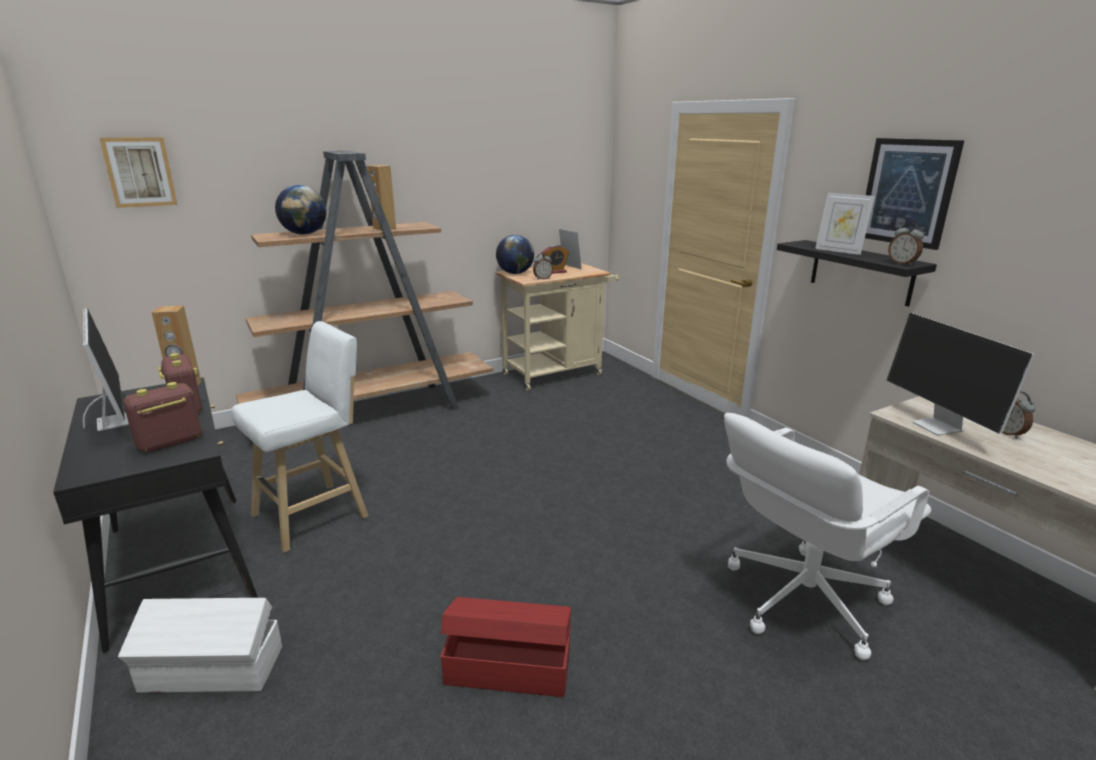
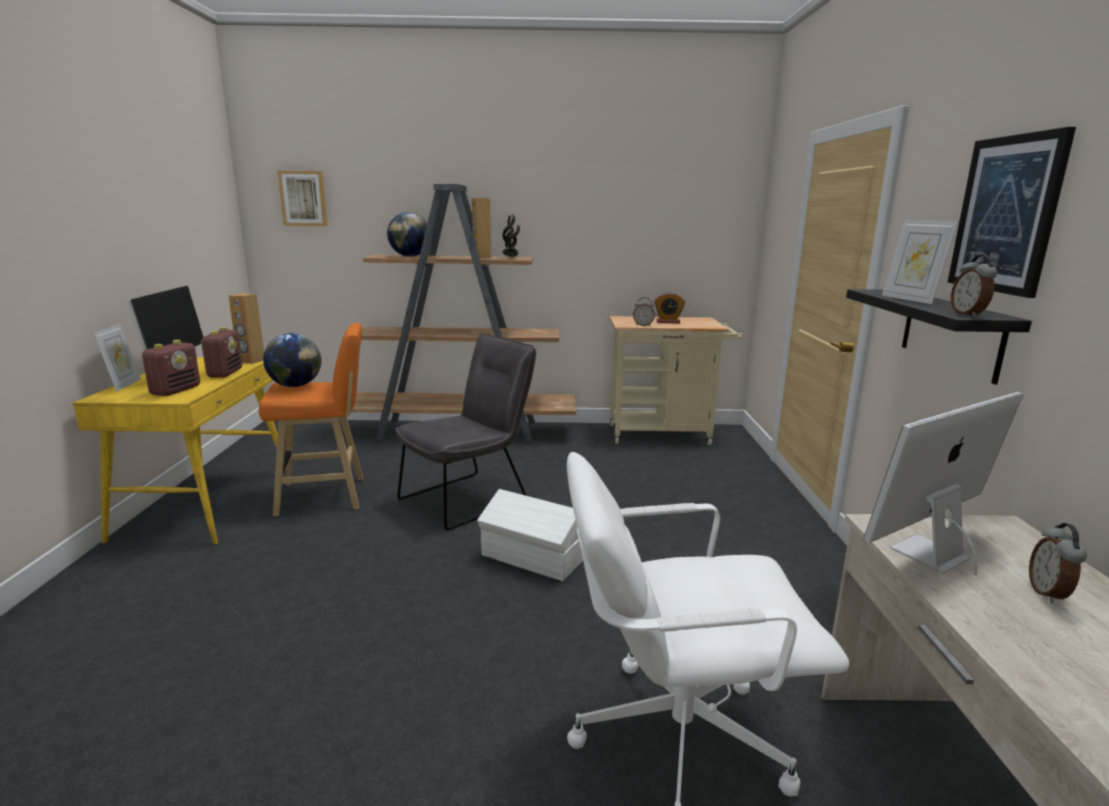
camera: 30 degrees right, 5 degrees down
(169, 443) = (176, 390): radio -> radio turned 120 degrees clockwise
(179, 564) = (207, 503): black desk -> yellow desk
(212, 671) = (136, 579): white storage box -> white storage box (532, 558)
(315, 514) = (326, 496): white stool -> orange stool
(415, 227) = (511, 258): none -> potted plant
(462, 474) = (470, 498): none -> grey chair
(507, 666) = (310, 665): red storage box -> none
(515, 273) = (625, 319): globe -> globe (295, 386)
(569, 267) = (692, 320): picture frame -> picture frame (123, 385)
(939, 427) = (929, 555): monitor -> monitor turned 45 degrees clockwise

